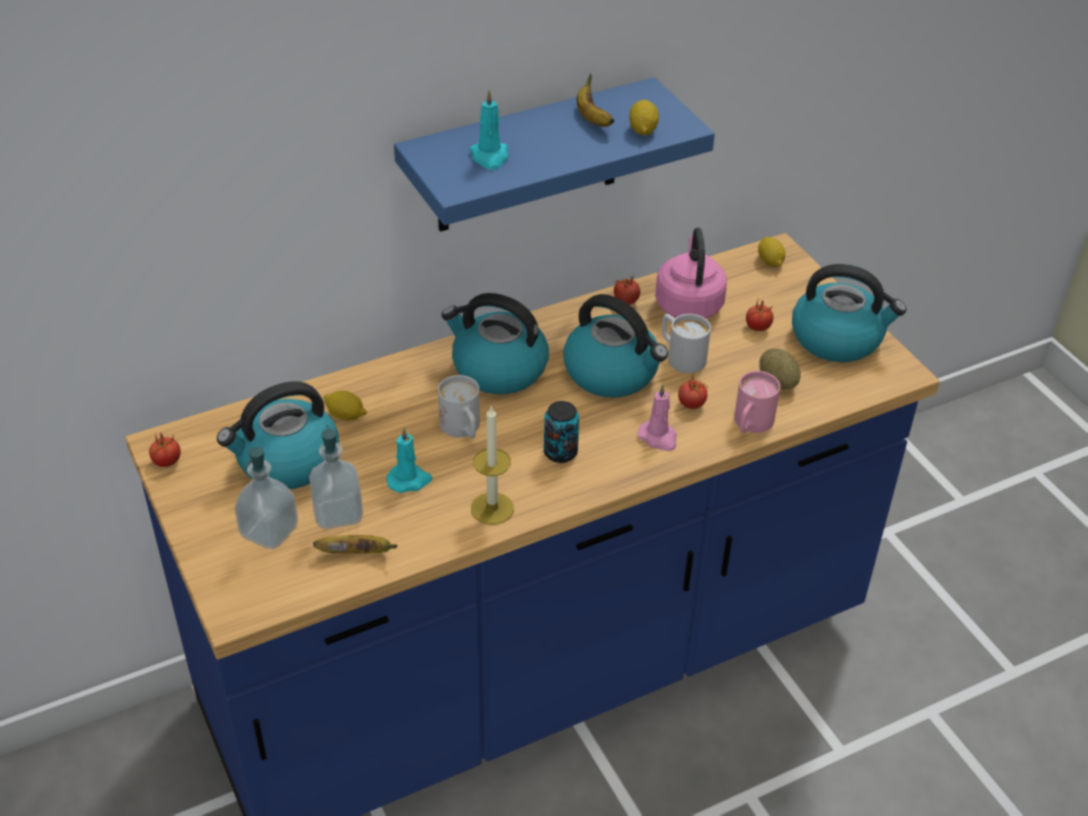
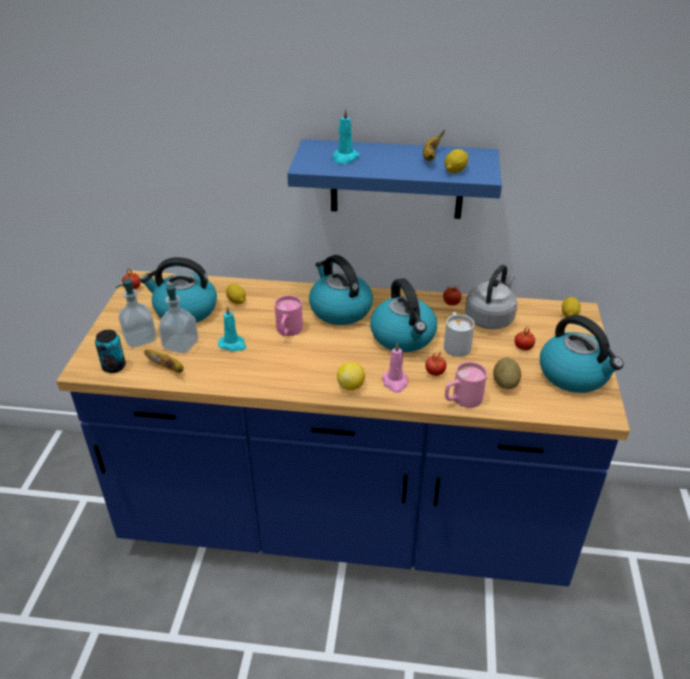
camera: 35 degrees right, 5 degrees down
(463, 430) = (288, 332): white mug -> pink mug
(492, 508) = (259, 378): candle -> none
(560, 452) = (328, 366): can -> can (114, 366)
(613, 466) = (351, 386): none -> lemon
(688, 303) = (490, 318): pink kettle -> grey kettle

